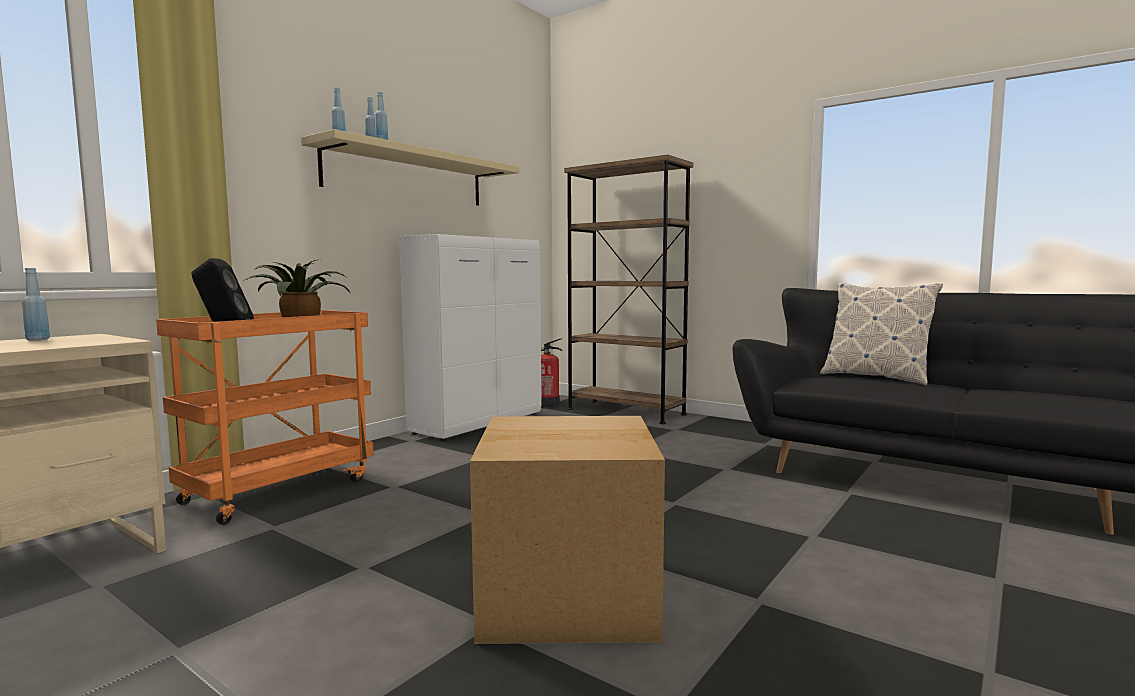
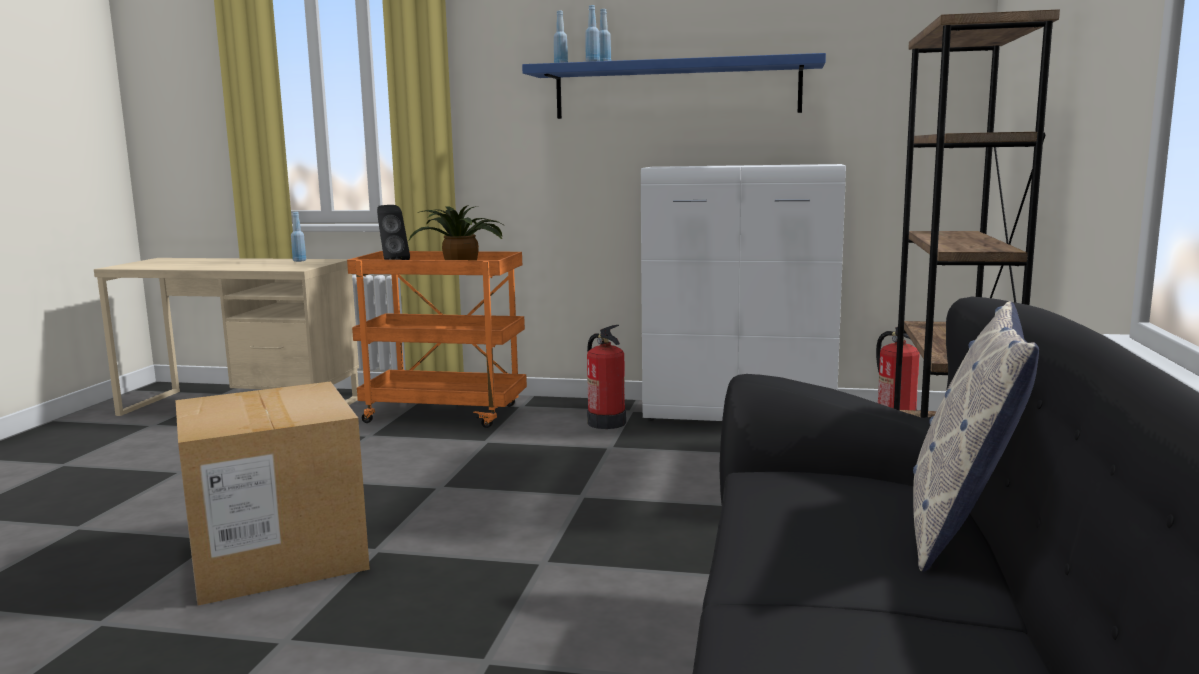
camera: 65 degrees right, 5 degrees up
(407, 177) = (676, 90): beige shelf -> blue shelf
(425, 450) = (606, 423): none -> fire extinguisher

